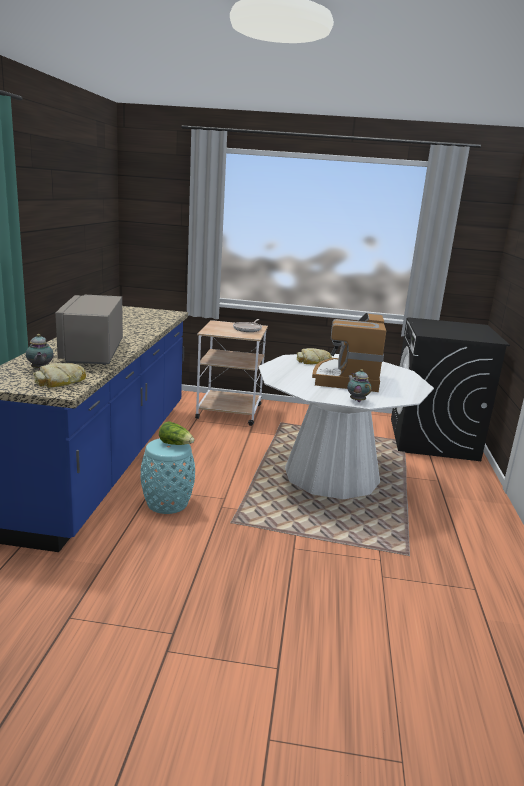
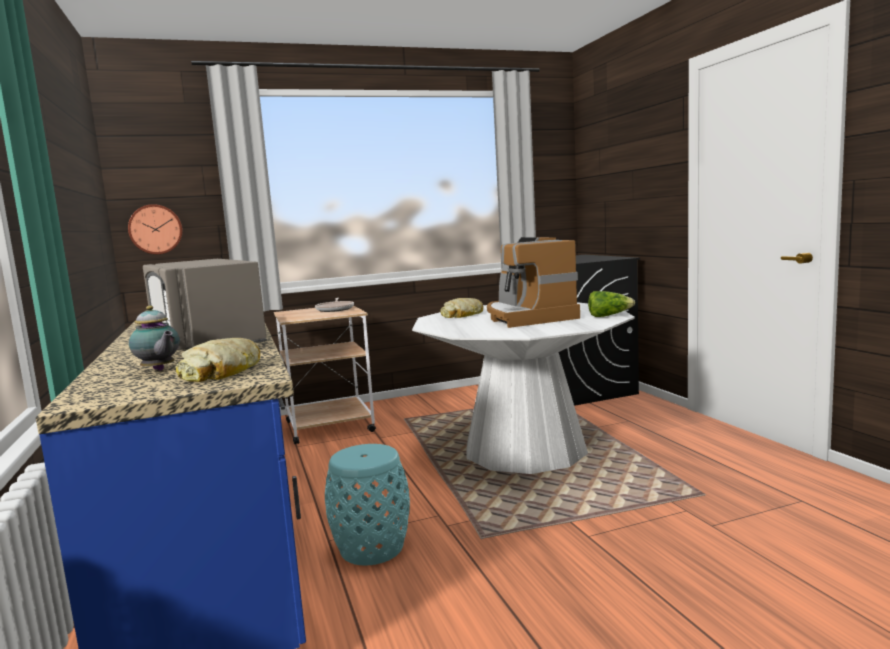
camera: 25 degrees left, 10 degrees down
(145, 245) = (156, 229): none -> wall clock
(176, 444) = (371, 450): lettuce -> lettuce (609, 316)
(357, 400) = (577, 327): teapot -> none

